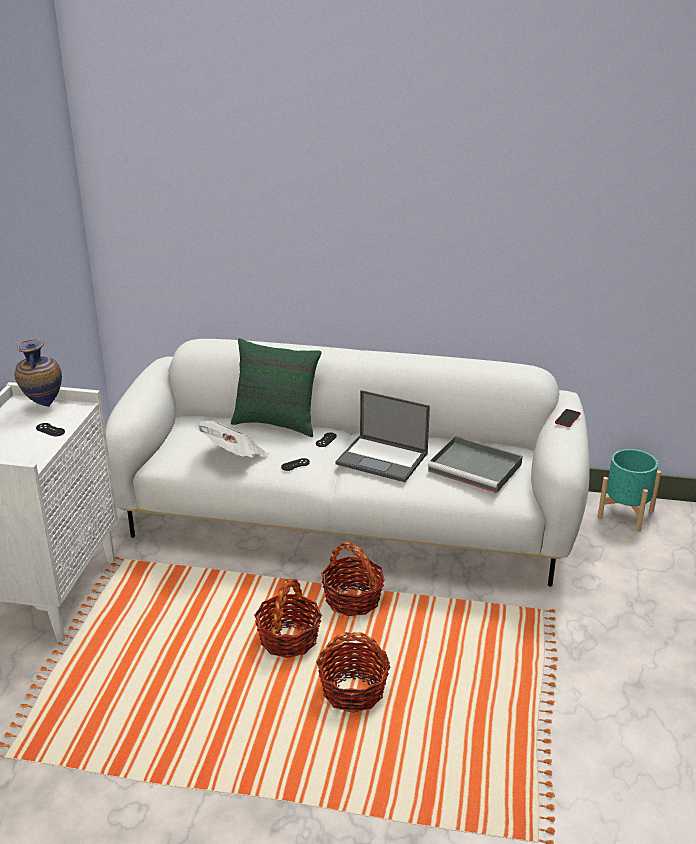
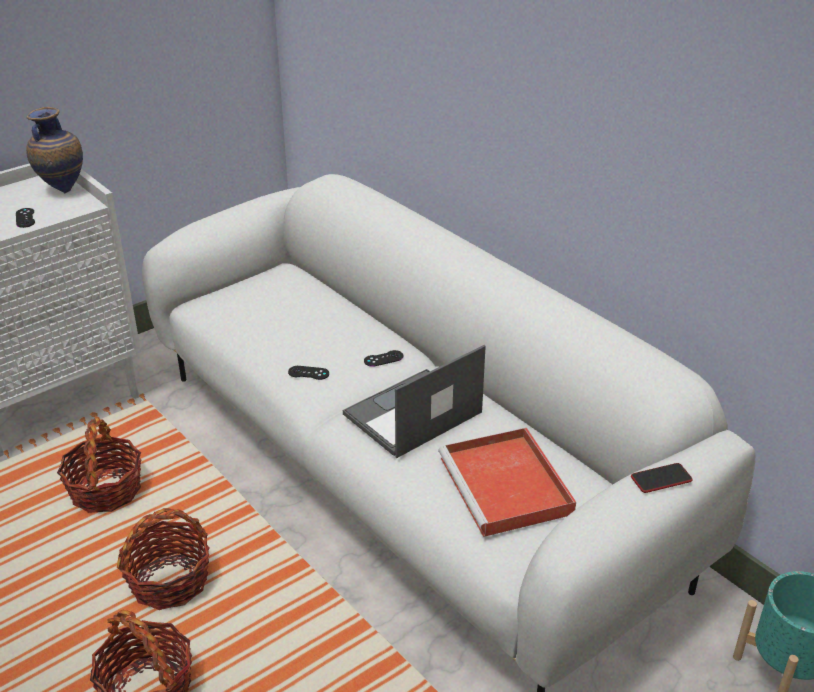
camera: 40 degrees right, 5 degrees up
(233, 455) = (265, 331): newspaper -> none
(276, 424) = (358, 315): green pillow -> none
(353, 599) = (287, 576): basket -> basket (106, 490)
(383, 459) = (411, 414): laptop -> laptop turned 75 degrees clockwise
(476, 468) = (507, 487): grey tray -> red tray

